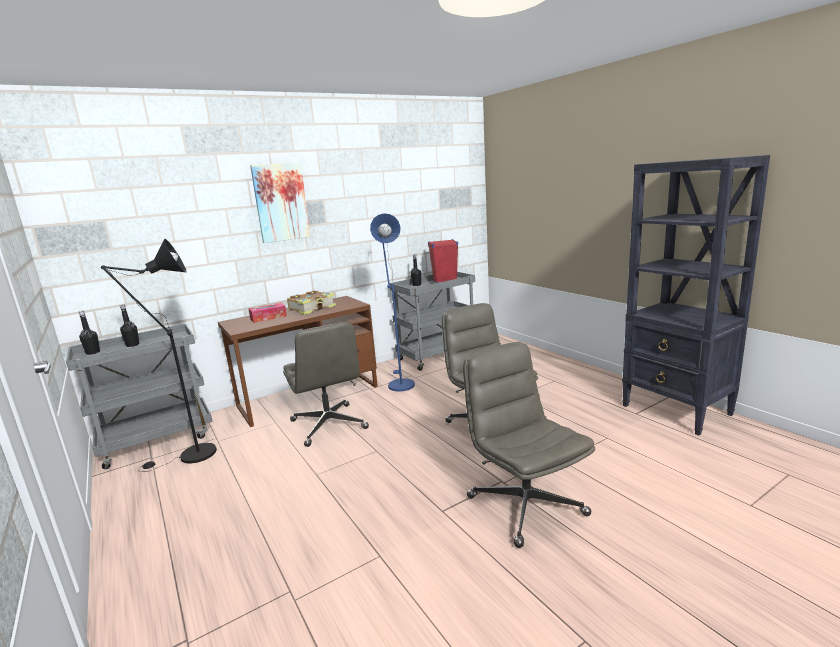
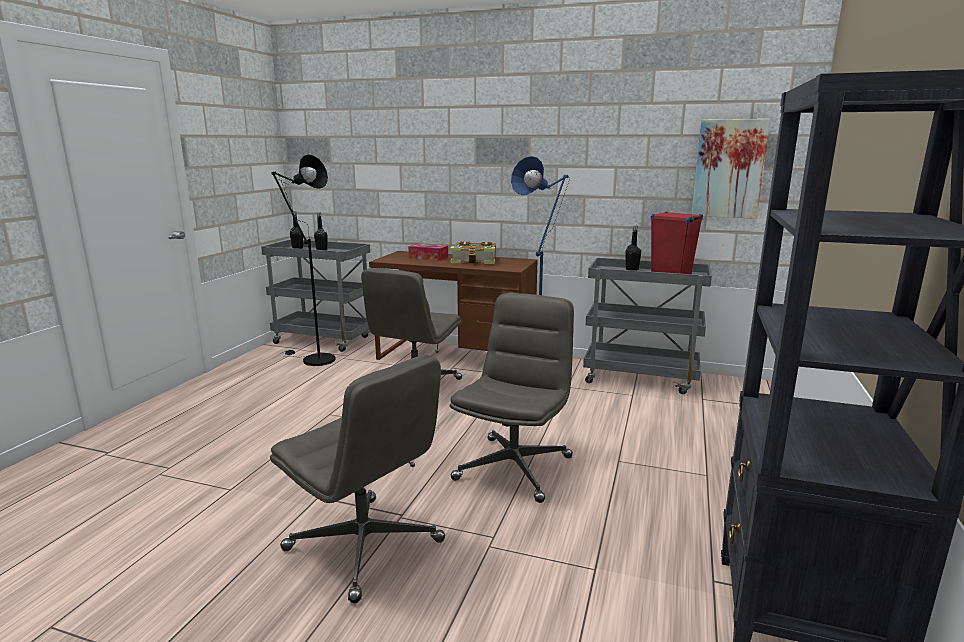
camera: 50 degrees right, 0 degrees up
(281, 202) = (478, 135): picture -> picture (729, 169)
(525, 505) = (366, 546): grey office chair -> grey office chair turned 105 degrees clockwise

